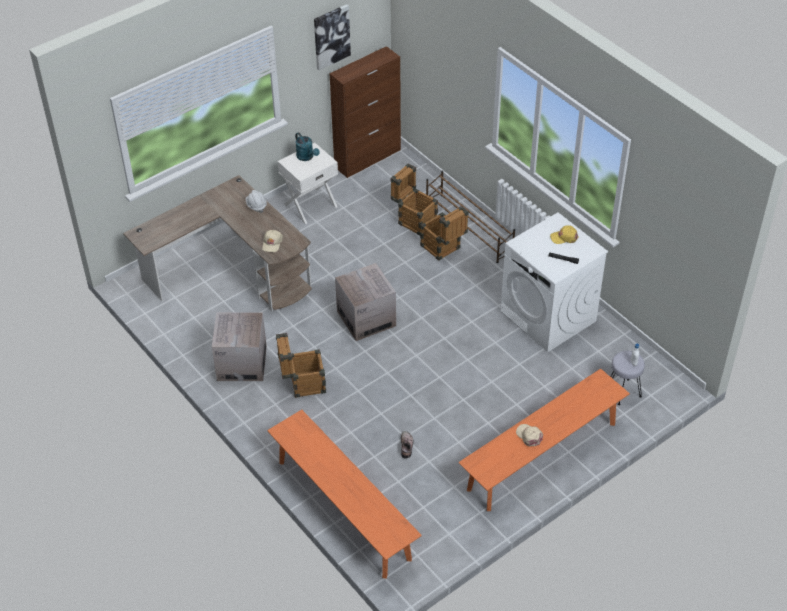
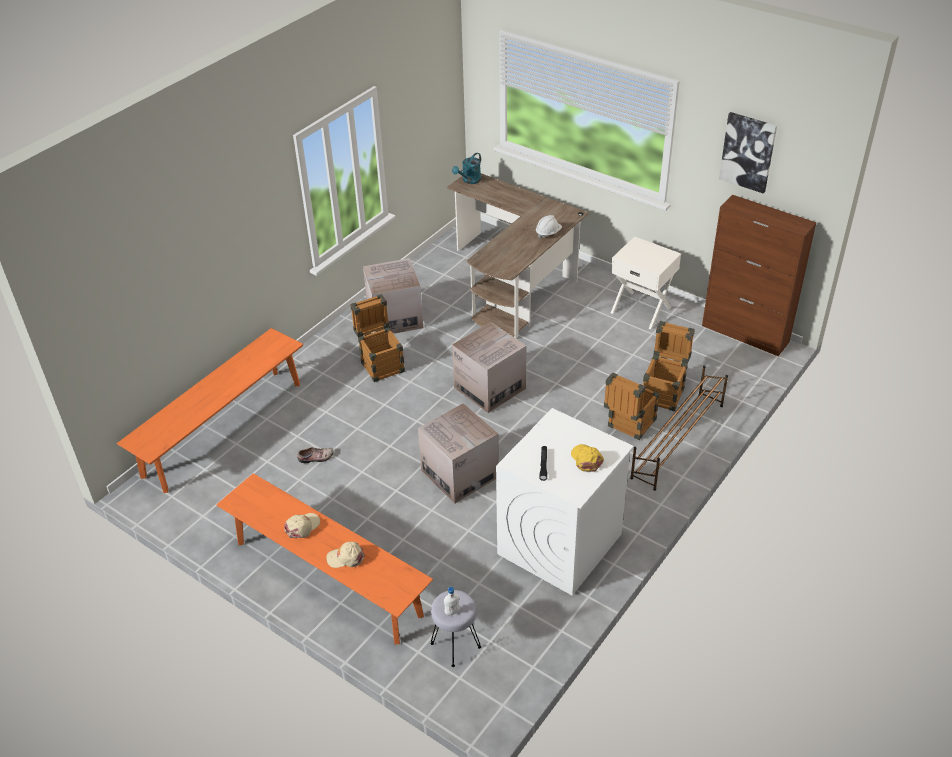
camera: 75 degrees right, 5 degrees down
(272, 243) = (497, 255): beige cap -> beige cap (346, 558)
(307, 157) = (652, 253): turquoise watering can -> turquoise watering can (469, 181)
(459, 357) = (459, 474): none -> cardboard box

